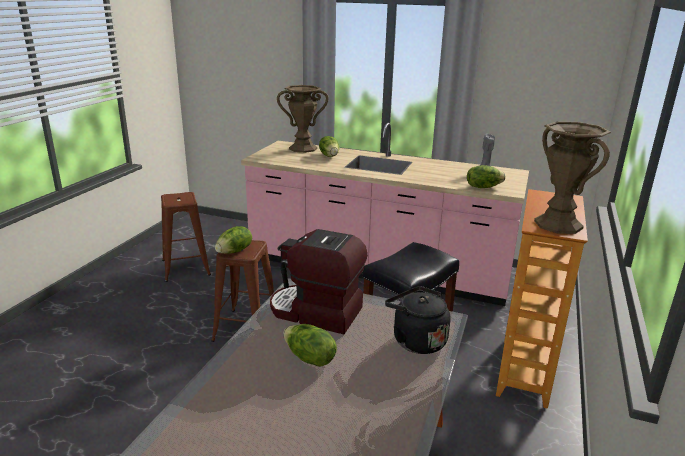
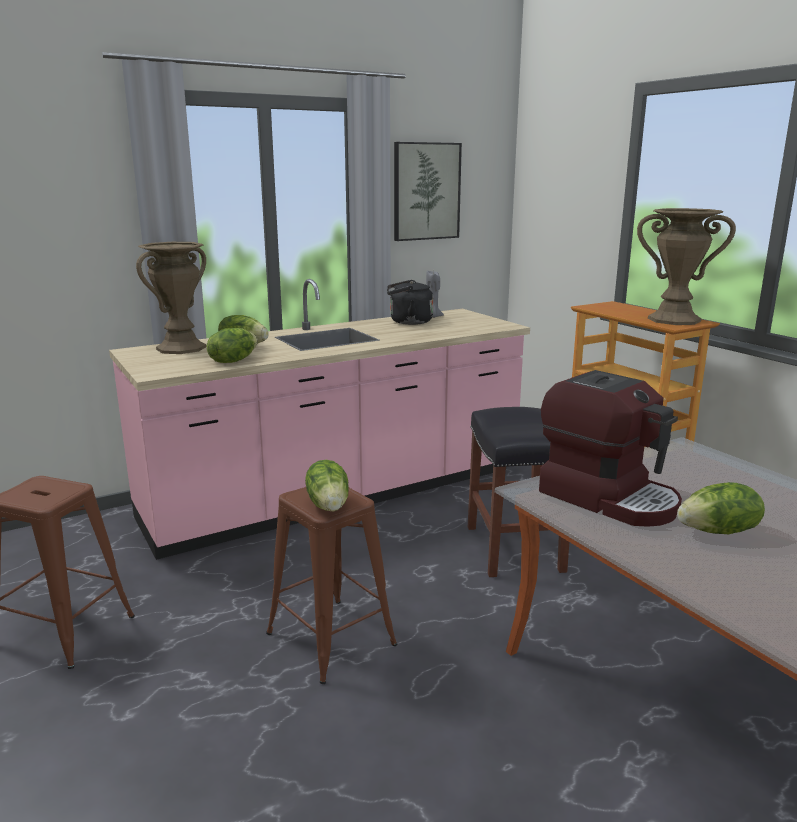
camera: 50 degrees left, 5 degrees down
(315, 312) = (609, 497): coffee machine -> coffee machine turned 105 degrees counterclockwise
(416, 340) = (718, 471): black kettle -> black kettle (408, 322)
(483, 187) = (477, 328): lettuce -> lettuce (233, 361)
(519, 70) = (426, 191): none -> picture

